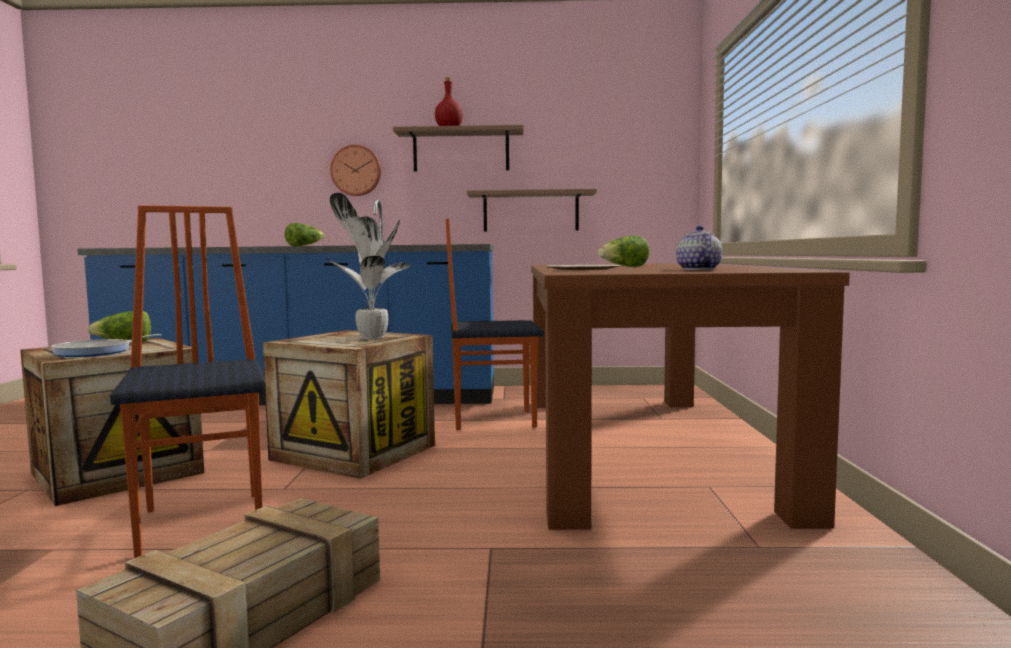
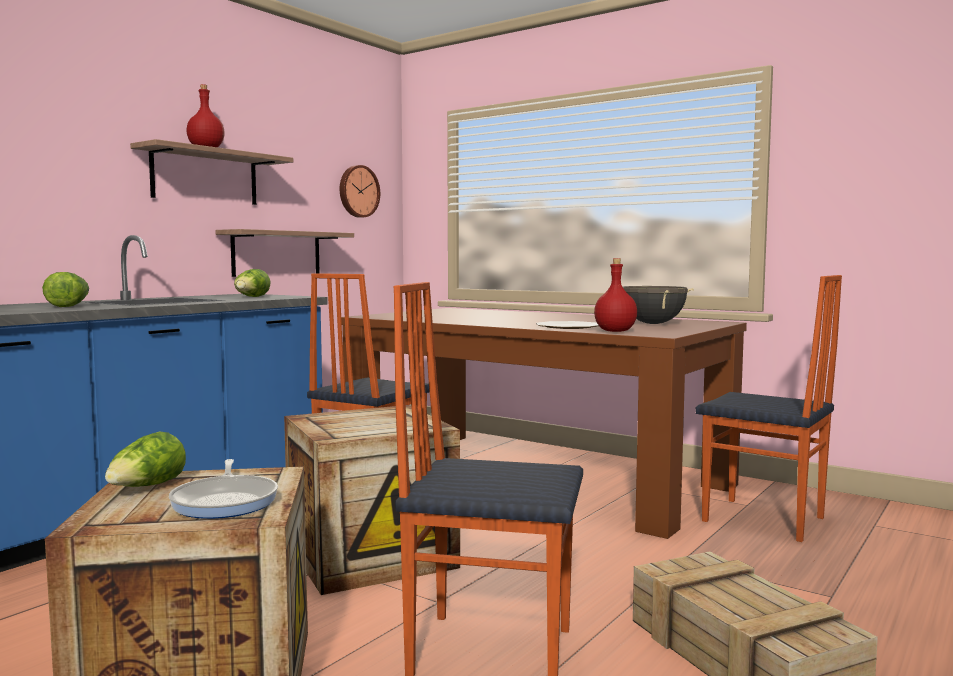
camera: 55 degrees left, 0 degrees up
(356, 170) = (71, 190): wall clock -> wall clock (358, 191)
(370, 338) = (387, 418): potted plant -> none
(571, 271) = (616, 331): none -> red bottle
(624, 267) = (535, 320): lettuce -> lettuce (251, 297)
(697, 269) = (653, 324): teapot -> black cooking pot
(714, 565) = (763, 520): none -> chair

